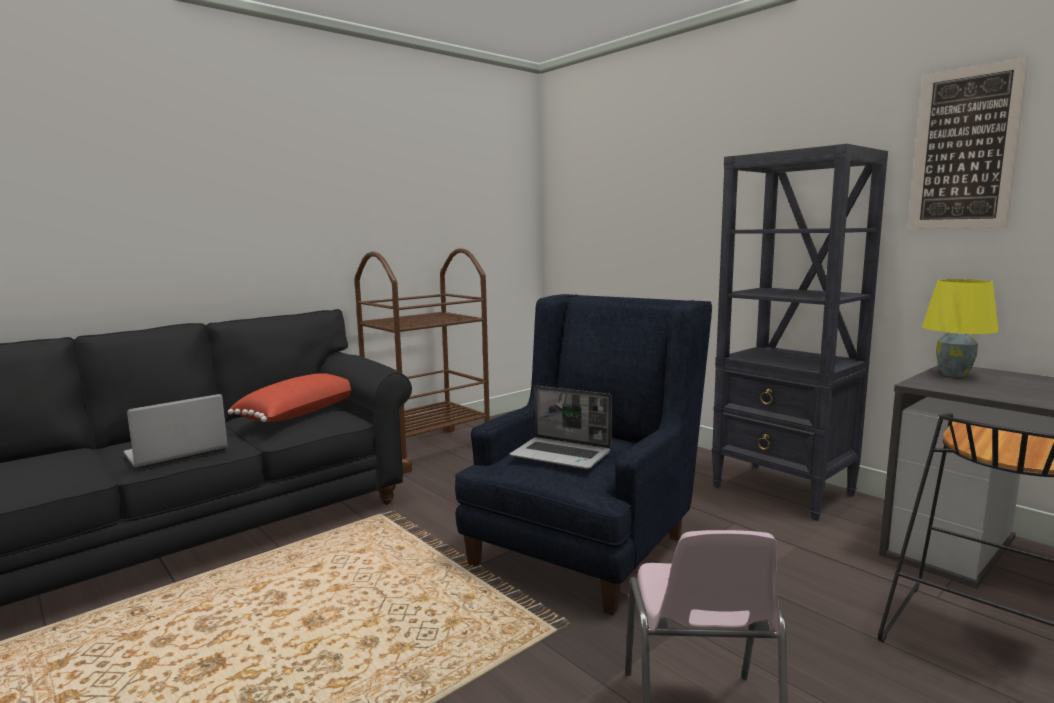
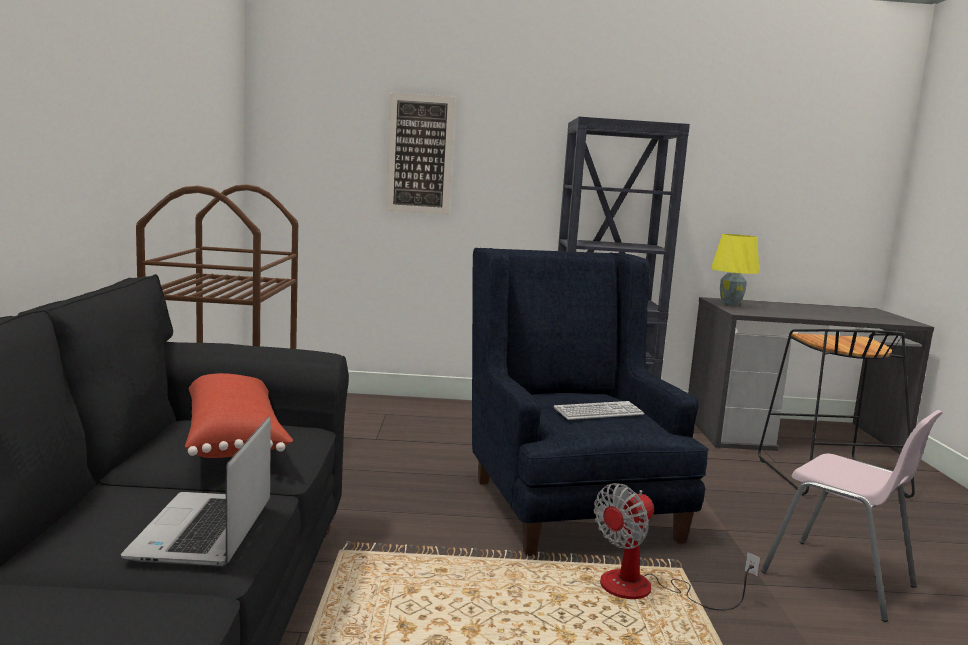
camera: 50 degrees left, 0 degrees up
(491, 627) = (645, 590): none -> fan
(562, 455) = (598, 412): laptop -> keyboard
(964, 149) = (715, 136): picture -> picture (420, 154)

